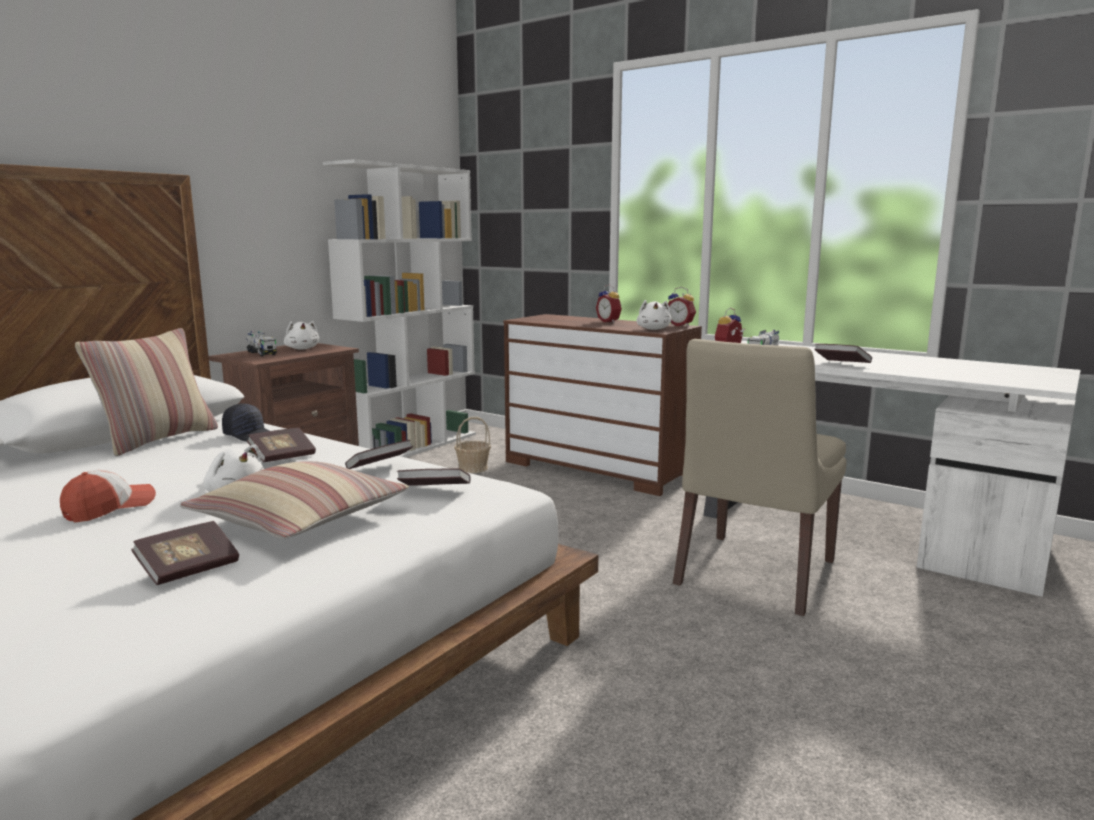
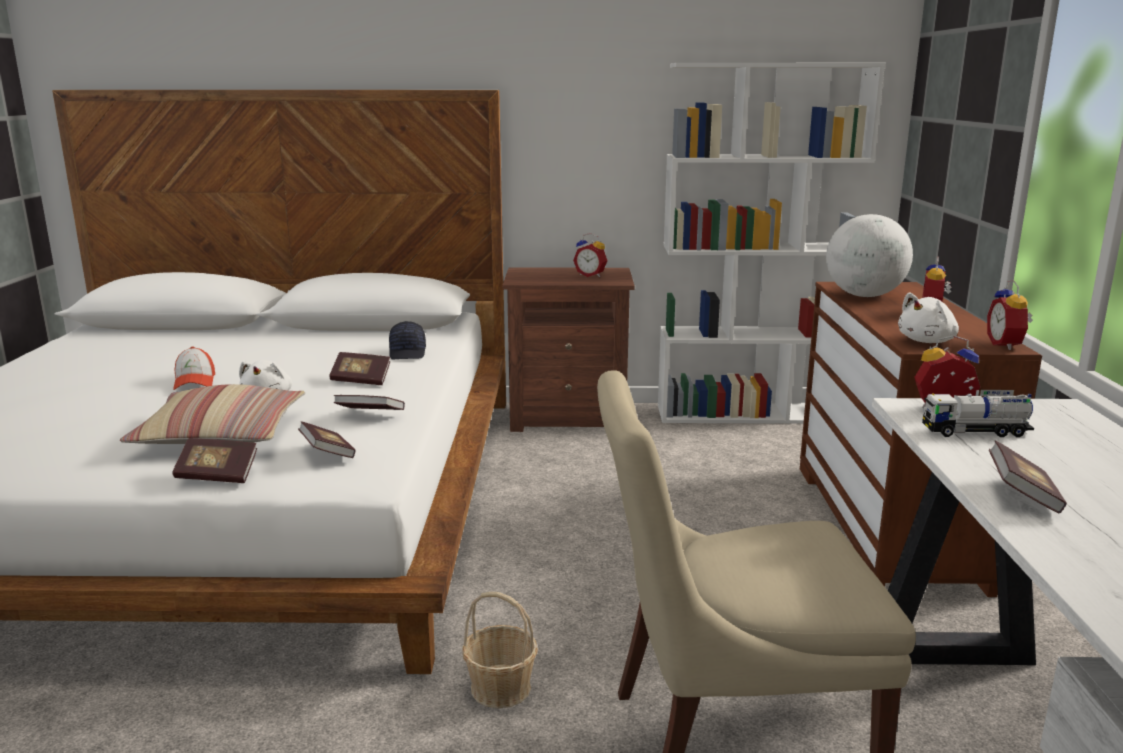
camera: 55 degrees right, 5 degrees up
(109, 508) = (194, 382): cap -> cap turned 75 degrees clockwise
(158, 440) = (362, 337): pillow -> none
(189, 569) = (99, 441): book -> book (217, 475)
(261, 353) = (547, 273): toy truck -> none
(302, 349) = (591, 275): white plush toy -> alarm clock
(472, 468) = (748, 461): basket -> basket (500, 687)
(553, 321) = (864, 295): none -> globe

